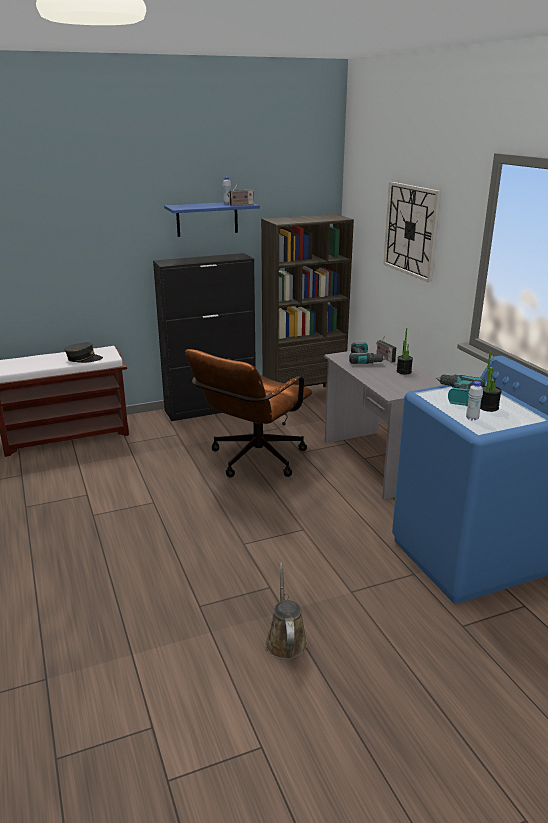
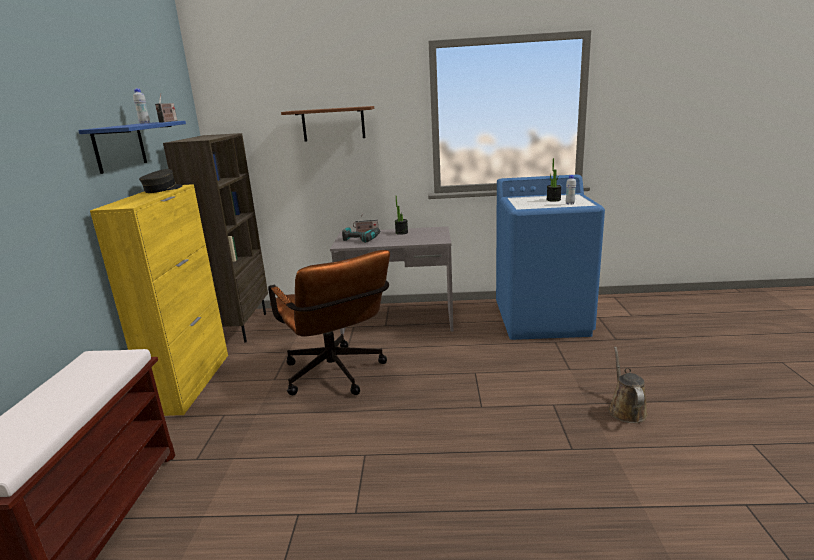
camera: 65 degrees left, 5 degrees down
(83, 358) = (96, 377): grey cap -> grey cap (163, 189)
(211, 408) = (191, 382): black cabinet -> yellow cabinet
(285, 640) = (625, 409): brown watering can -> brown watering can turned 75 degrees clockwise
(411, 230) = (333, 124): wall clock -> brown shelf
(457, 395) = (529, 202): power drill -> none

